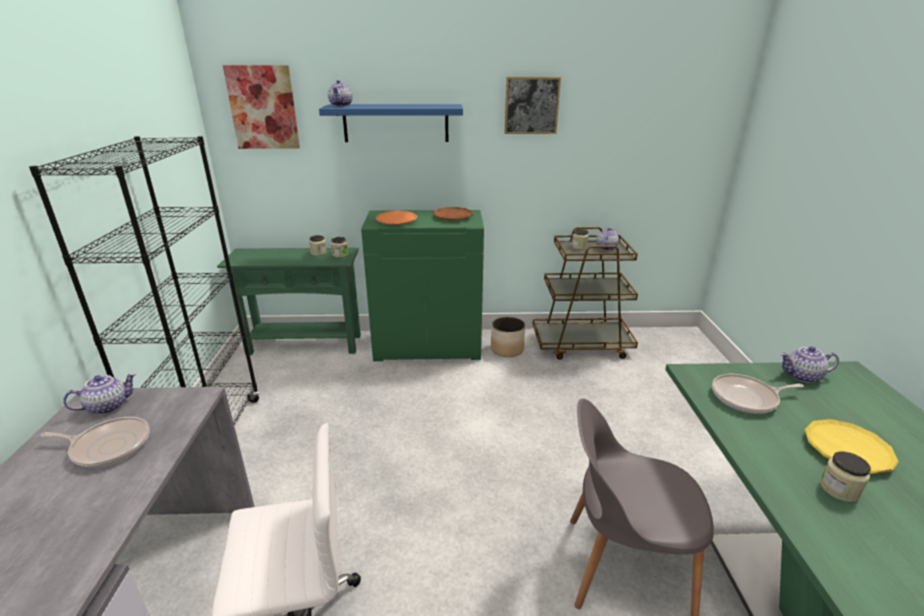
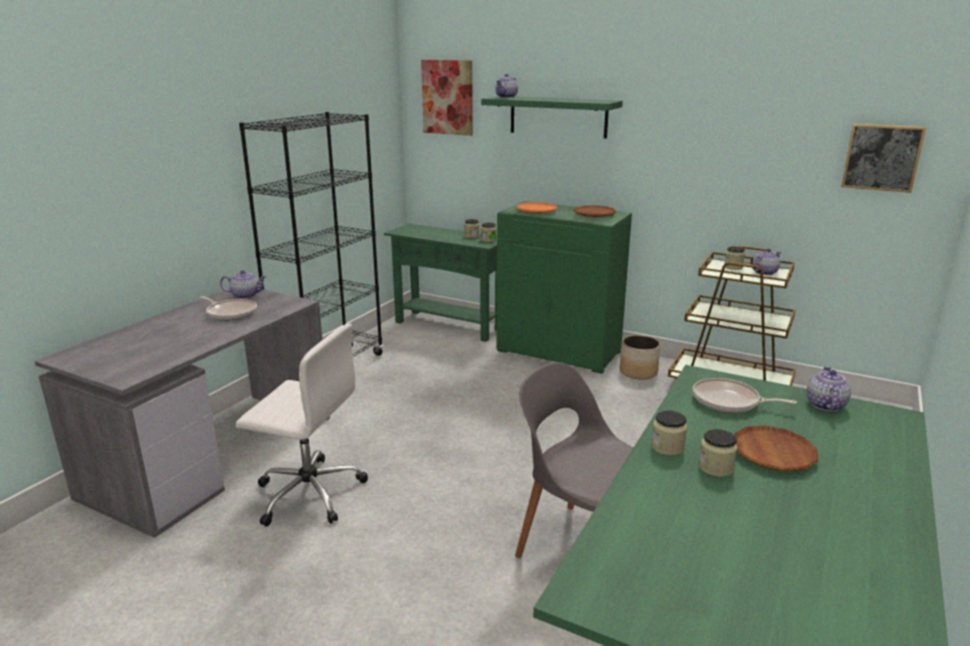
camera: 30 degrees right, 5 degrees down
(396, 123) = (558, 117): blue shelf -> green shelf
(531, 105) = (696, 105): picture -> picture (882, 157)
(779, 479) = (667, 447): none -> jar
(802, 376) = (824, 404): teapot -> teapot turned 75 degrees clockwise
(847, 450) = (773, 453): yellow plate -> brown plate

